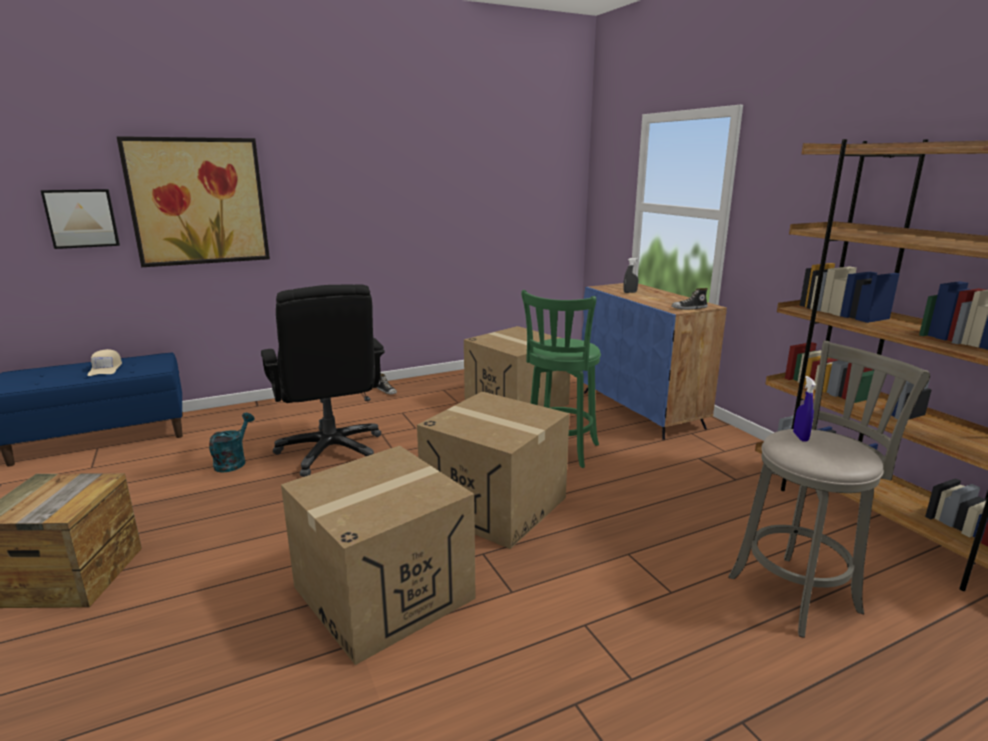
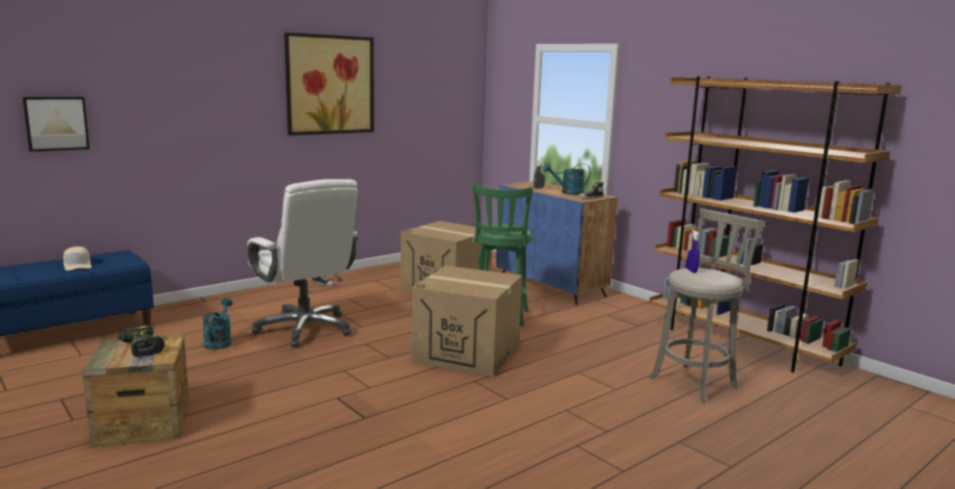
camera: 15 degrees left, 5 degrees down
(58, 492) = (141, 348): none -> power drill
(198, 202) = (161, 109): picture -> picture (330, 84)
(332, 451) = (305, 329): black office chair -> white office chair
(383, 592) = (413, 407): cardboard box -> none
(663, 300) = (568, 193): none -> turquoise watering can

